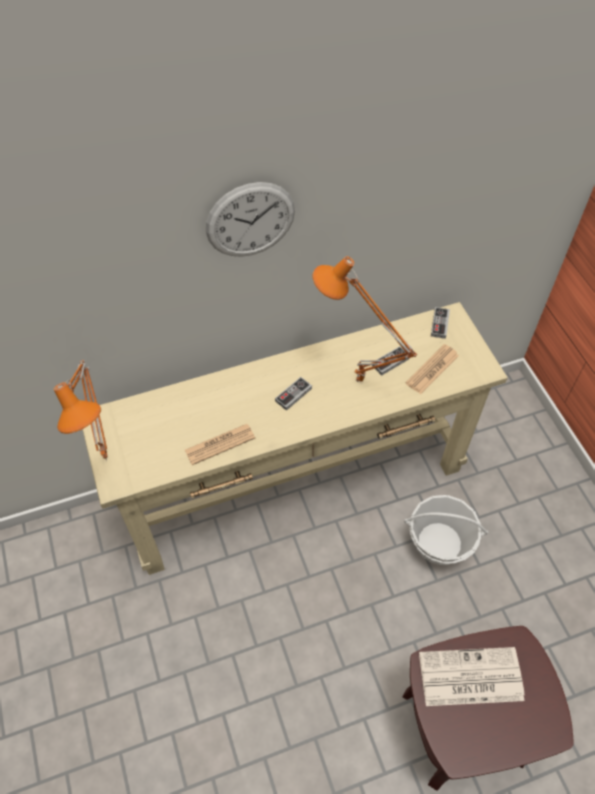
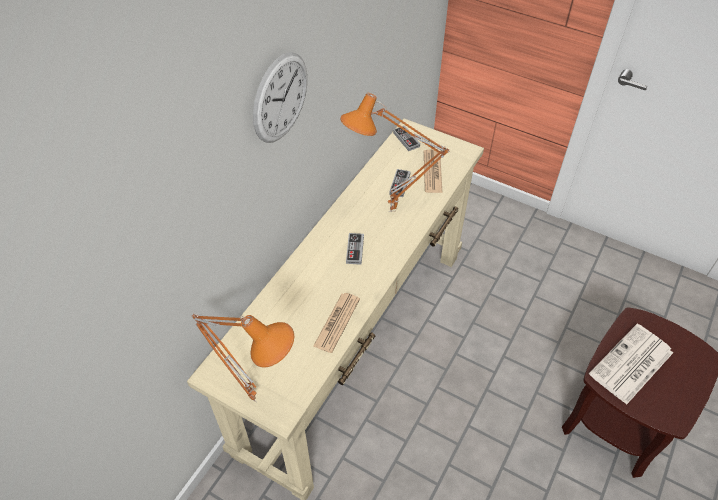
camera: 40 degrees left, 5 degrees down
(439, 543) = (489, 314): basket -> none

